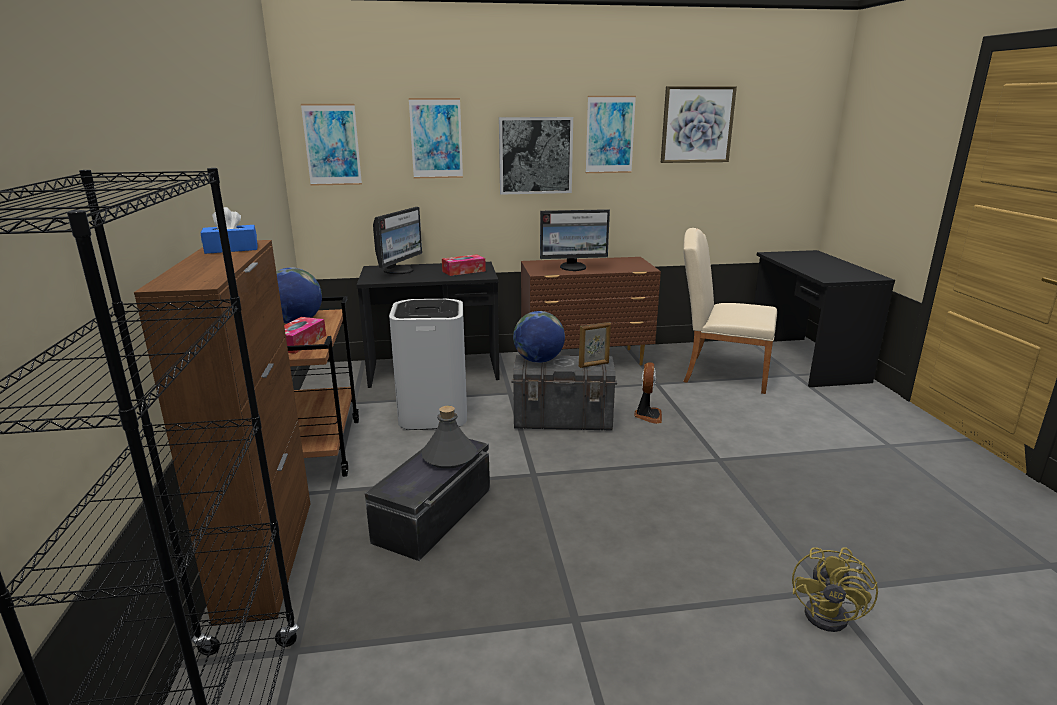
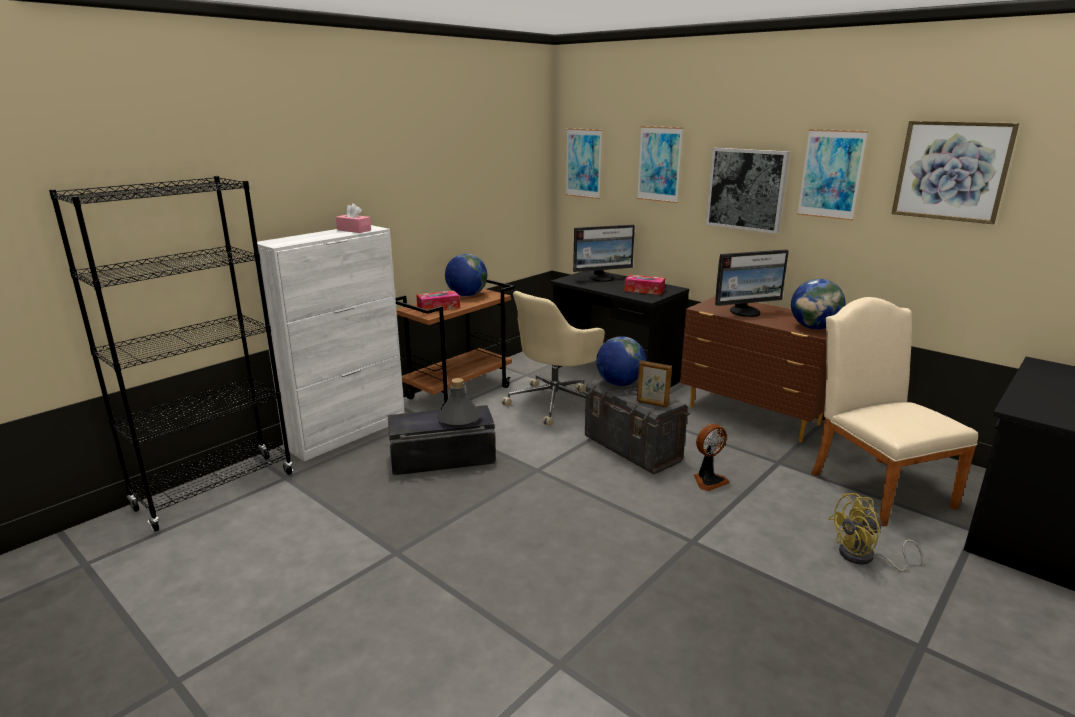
camera: 50 degrees right, 0 degrees up
(231, 249) = (354, 230): blue tissue box -> pink tissue box
(268, 556) = (348, 433): brown cabinet -> white cabinet
(433, 414) = (556, 403): white trash can -> beige office chair
(573, 267) = (746, 312): monitor -> monitor turned 60 degrees counterclockwise
(636, 266) = (814, 327): none -> globe
(833, 615) = (528, 677): yellow fan -> yellow fan (864, 558)

